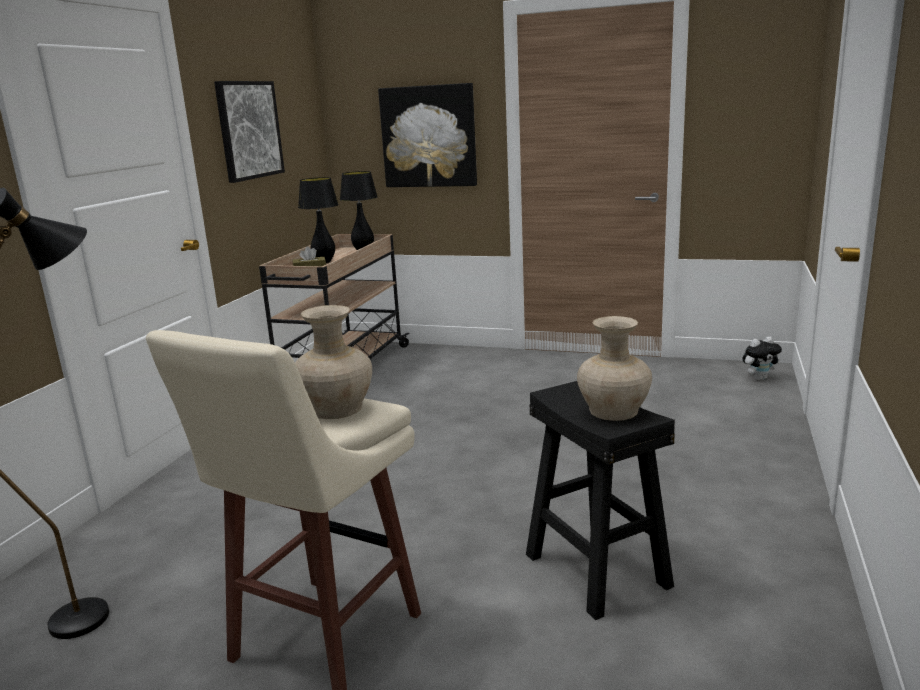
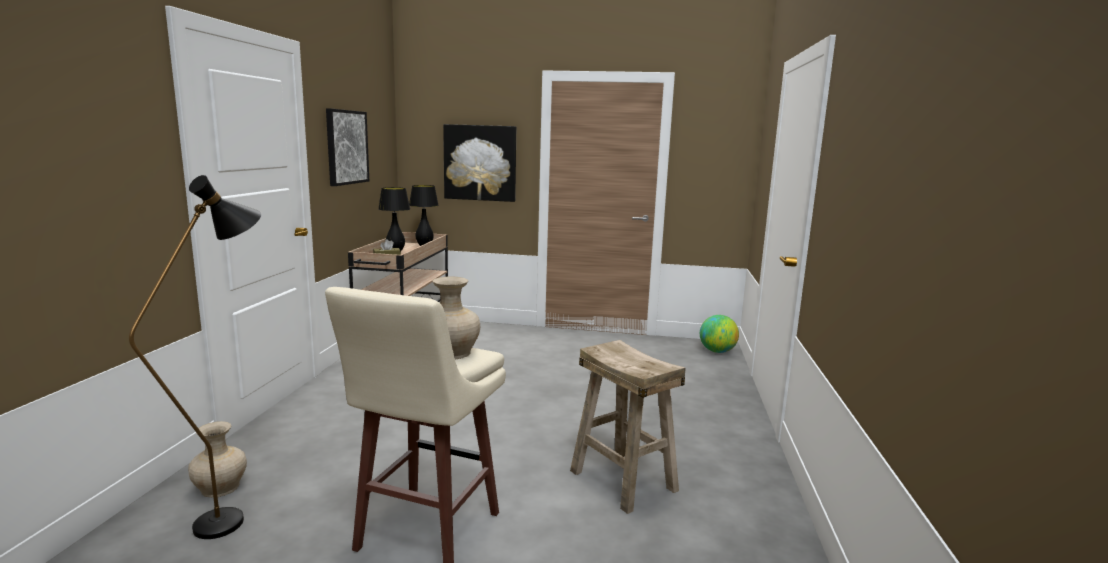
camera: 10 degrees left, 5 degrees down
(598, 570) = (624, 480): black stool -> beige stool
(613, 410) = (641, 361): beige vase -> beige vase (220, 487)
(759, 378) = (717, 351): plush toy -> globe

